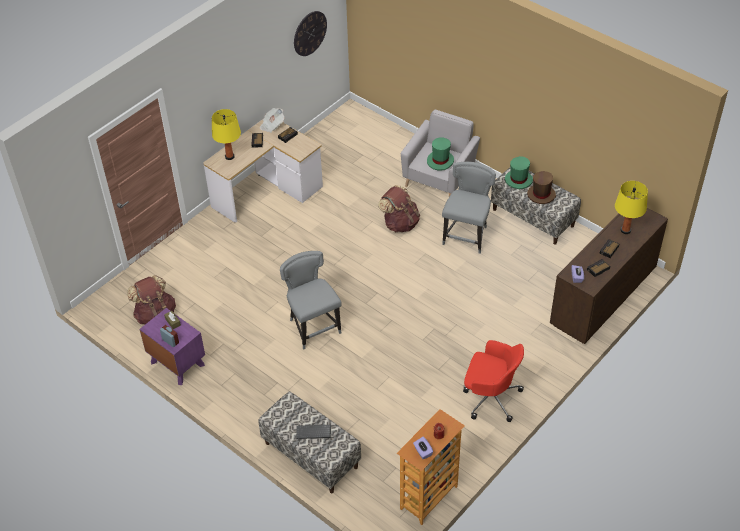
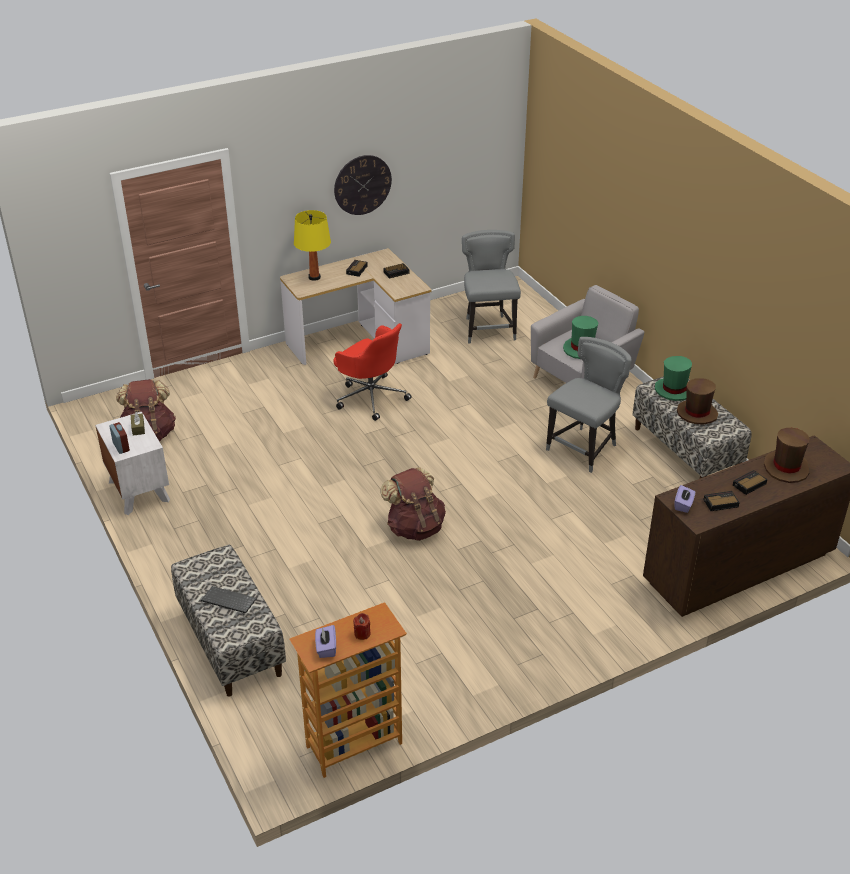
camera: 20 degrees right, 10 degrees down
(177, 363) = (138, 490): purple nightstand -> white nightstand
(272, 125) = (384, 259): newspaper -> none
(310, 33) = (464, 159): wall clock -> wall clock (362, 185)
(313, 327) = (326, 496): grey chair -> grey chair (488, 329)
(400, 223) = (504, 414): brown backpack -> brown backpack (414, 527)
(490, 397) = (512, 644): red office chair -> red office chair (371, 397)
(625, 230) = (786, 468): yellow table lamp -> brown hat

